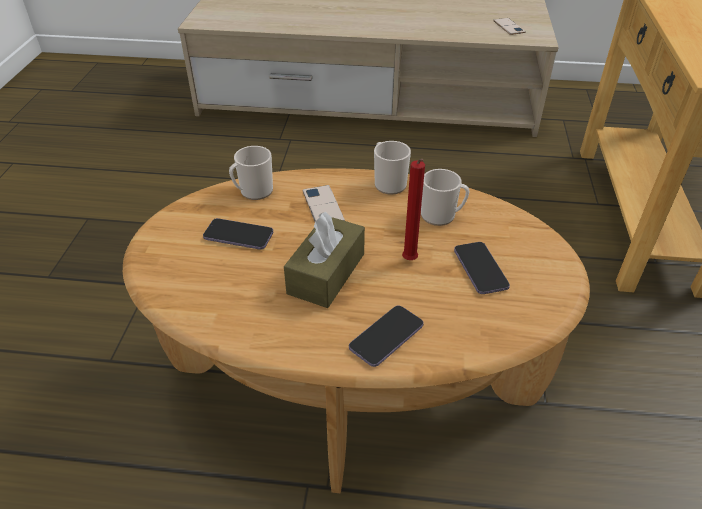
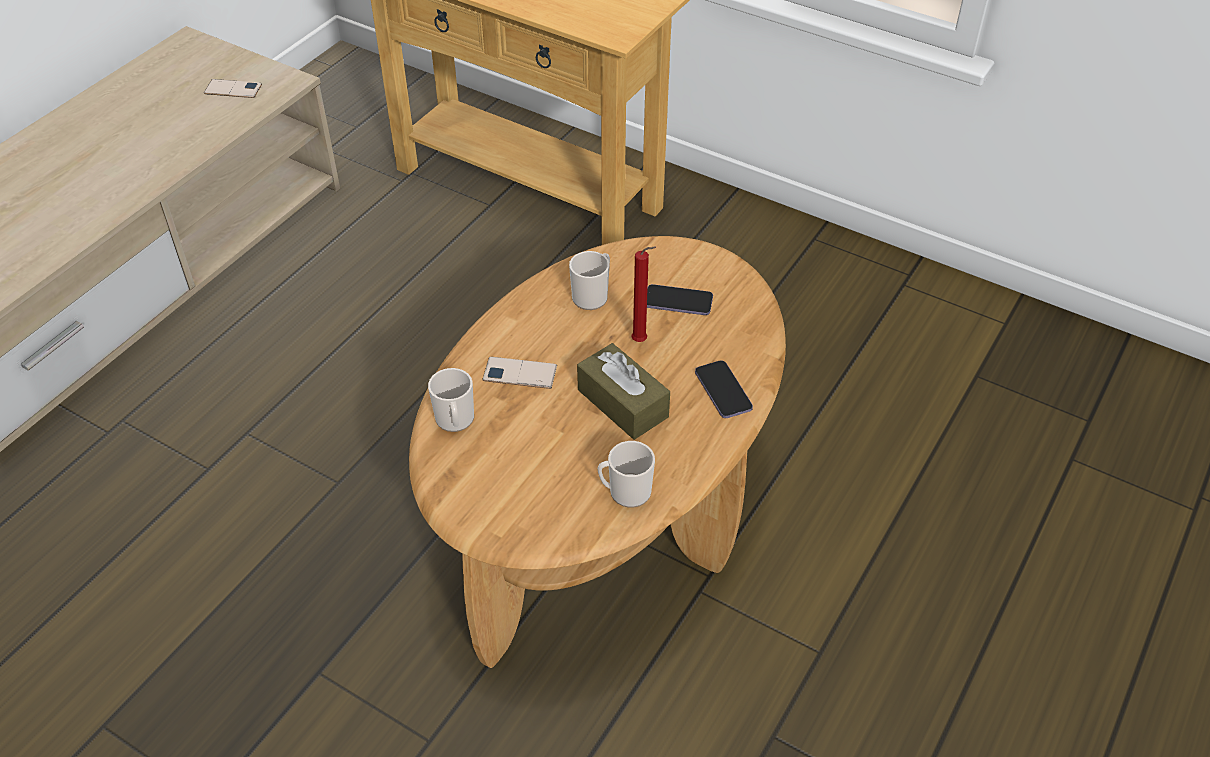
camera: 65 degrees left, 5 degrees up
(238, 236) = (524, 453): phone -> none
(388, 183) = (515, 312): mug -> mug (625, 492)

